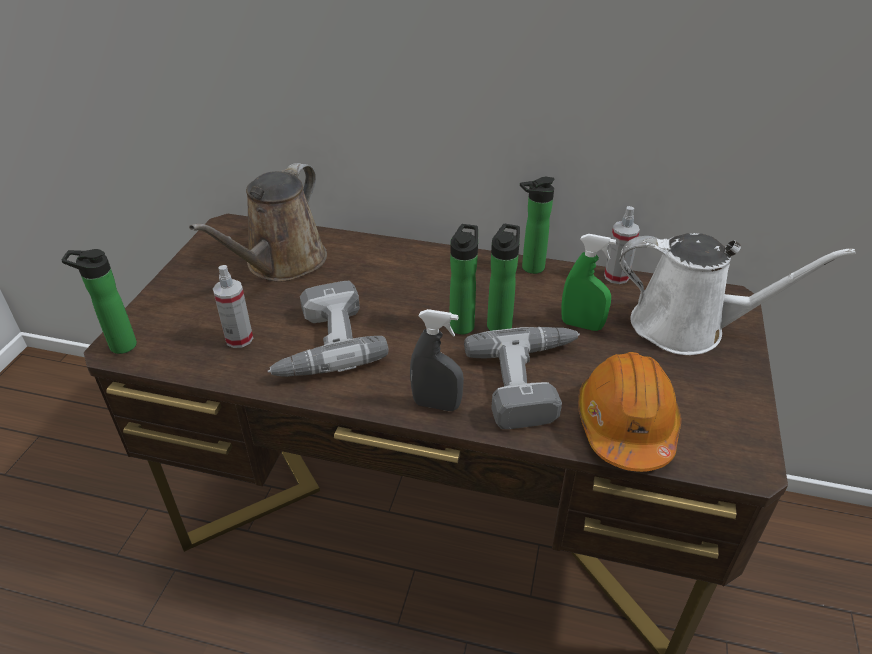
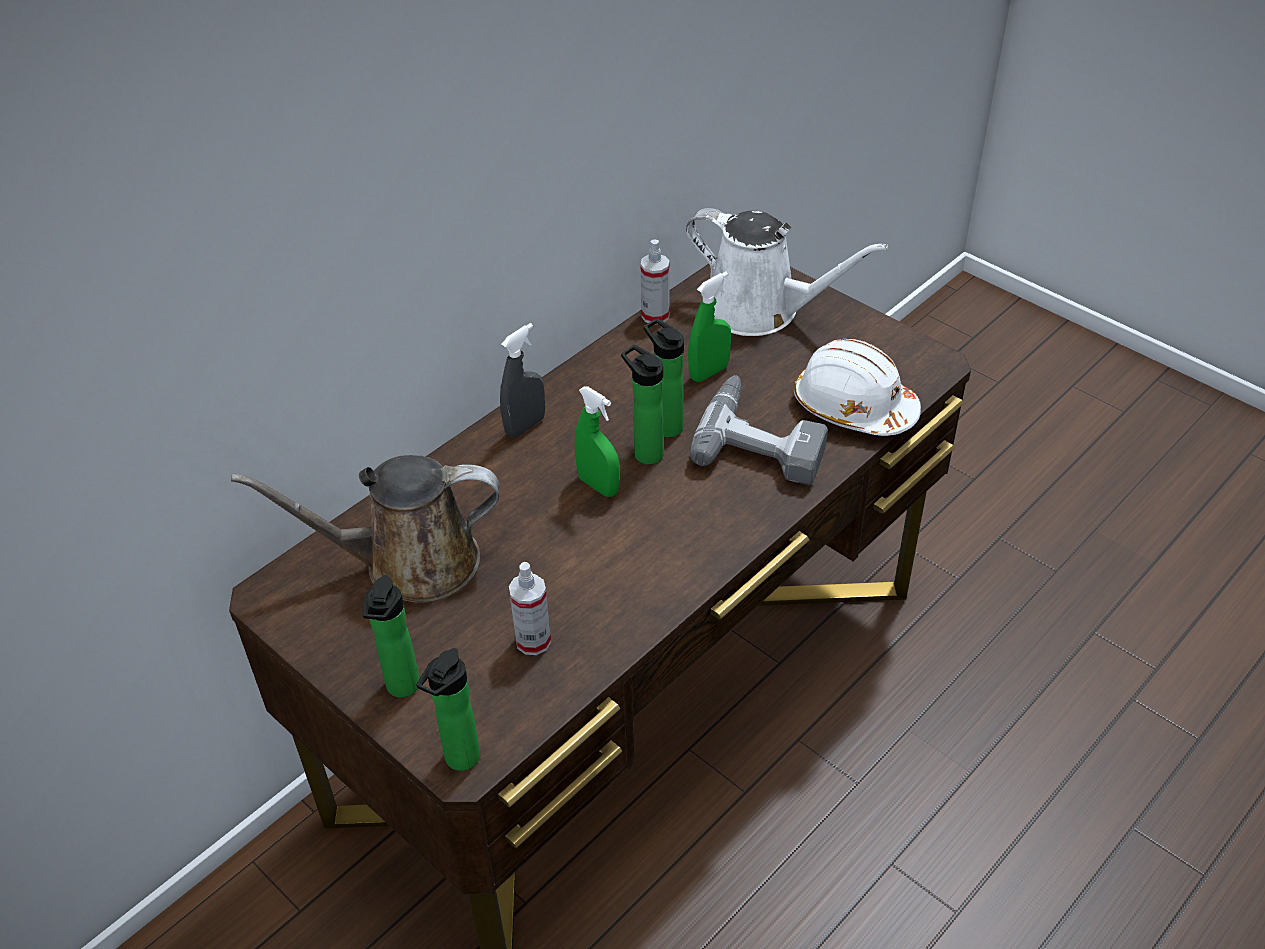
camera: 60 degrees left, 5 degrees up
(281, 263) = (410, 563): brown watering can -> brown watering can turned 120 degrees clockwise
(321, 343) = (593, 572): power drill -> none
(409, 314) = (598, 485): none -> green spray bottle
(436, 404) = (749, 516): grey spray bottle -> grey spray bottle (525, 426)
(529, 268) = (592, 367): bottle -> bottle (401, 689)
(626, 425) = (853, 407): orange hard hat -> white hard hat
(687, 327) = (761, 310): white watering can -> white watering can turned 75 degrees clockwise

